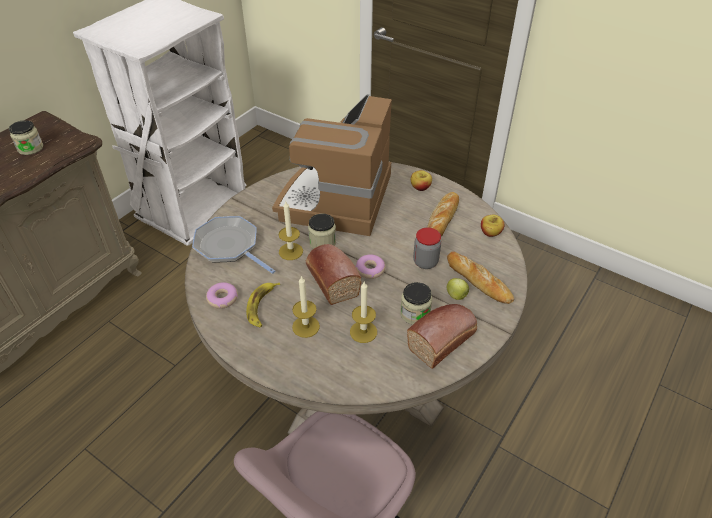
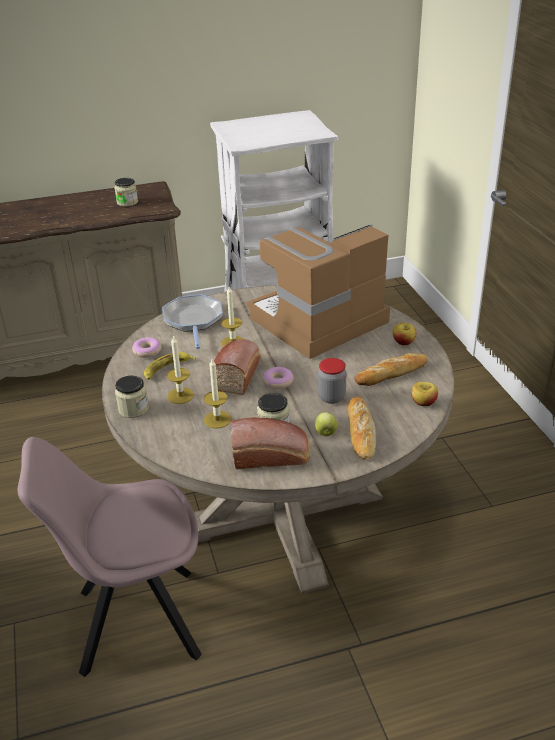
camera: 40 degrees right, 10 degrees down
(322, 242) = (265, 347): jar -> jar (133, 409)

